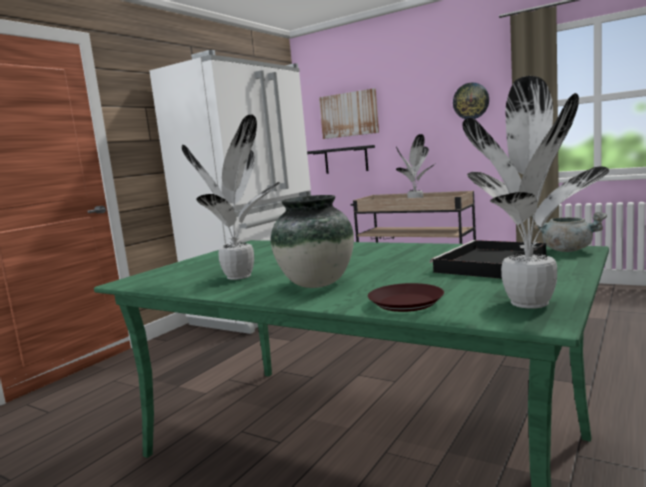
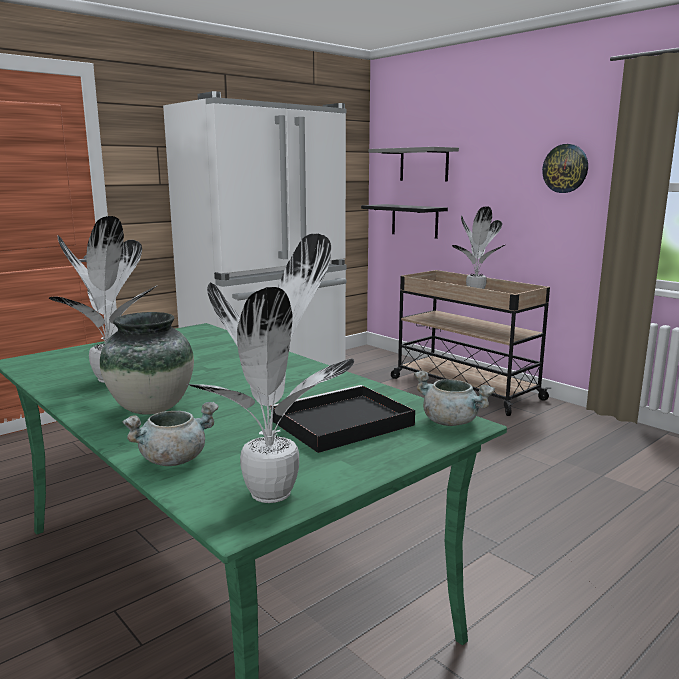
camera: 15 degrees right, 5 degrees up
(349, 114) = (424, 164): picture -> grey shelf
(405, 303) = (174, 459): brown plate -> grey cooking pot

